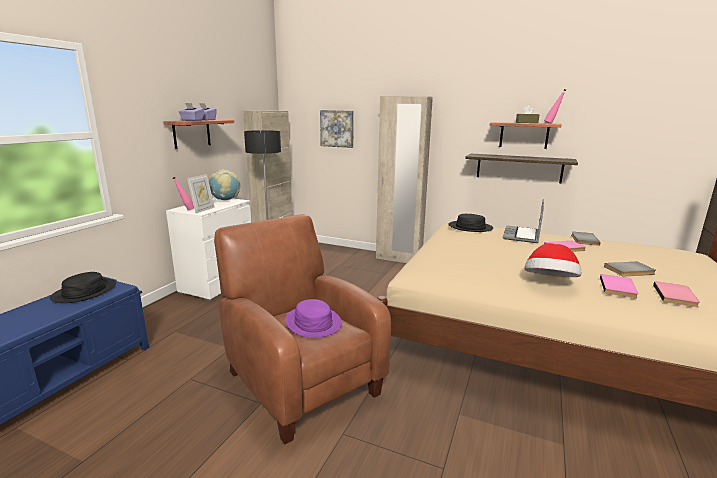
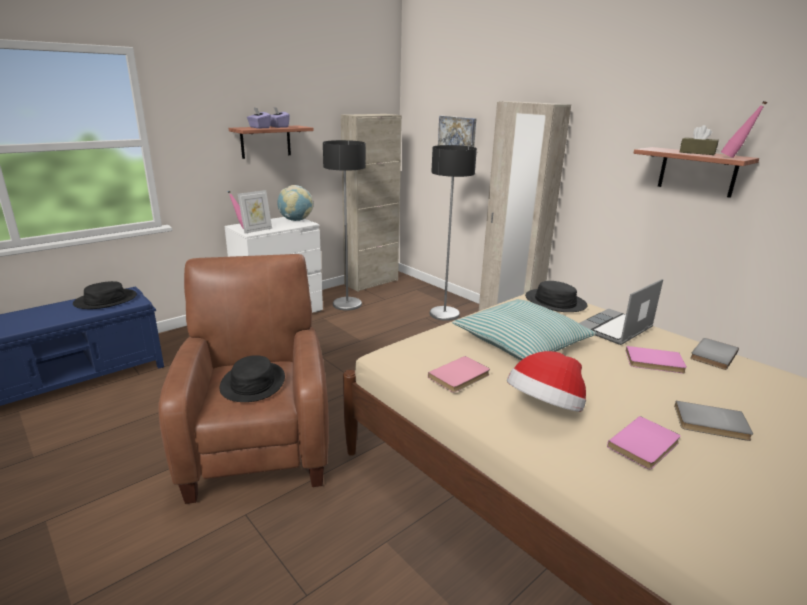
camera: 25 degrees right, 5 degrees up
(313, 322) = (252, 383): purple hat -> black hat
(350, 260) = (444, 314): none -> floor lamp
(485, 252) = (522, 342): none -> pillow
(519, 168) = (684, 222): shelf -> none
(676, 296) = (730, 486): pink book -> pink book (460, 377)

